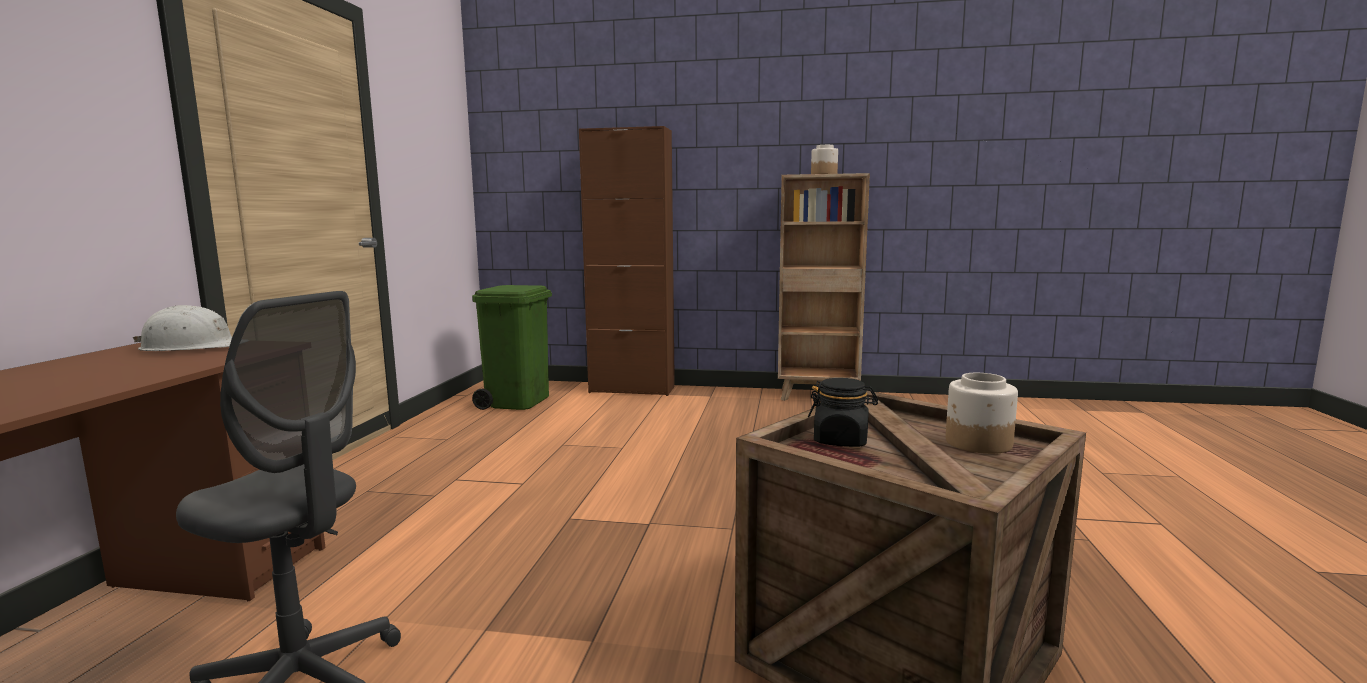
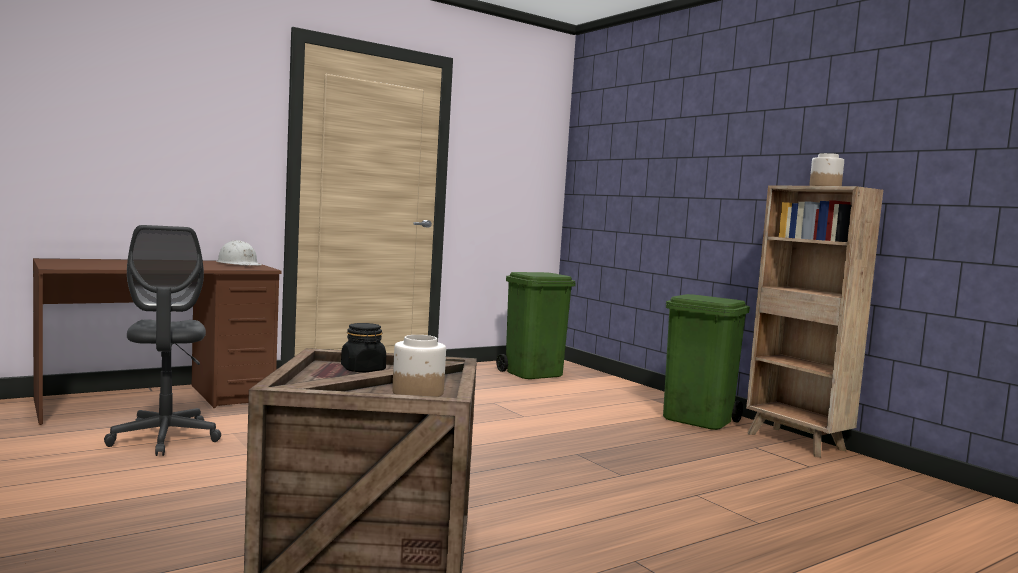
camera: 45 degrees right, 5 degrees down
(632, 389) = (636, 390): brown cabinet -> none
(732, 400) = (698, 420): none -> green trash can

